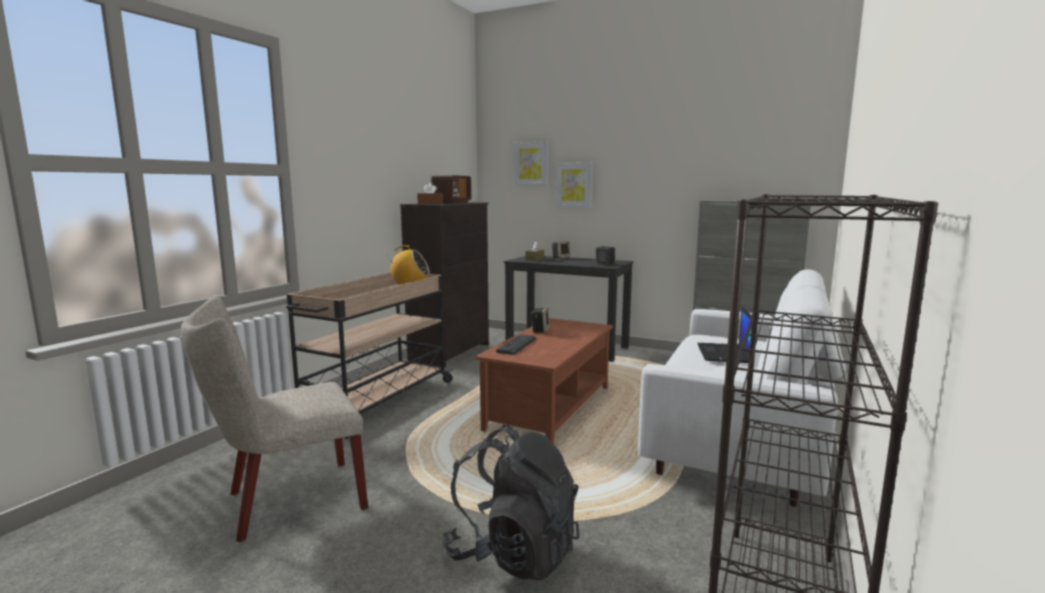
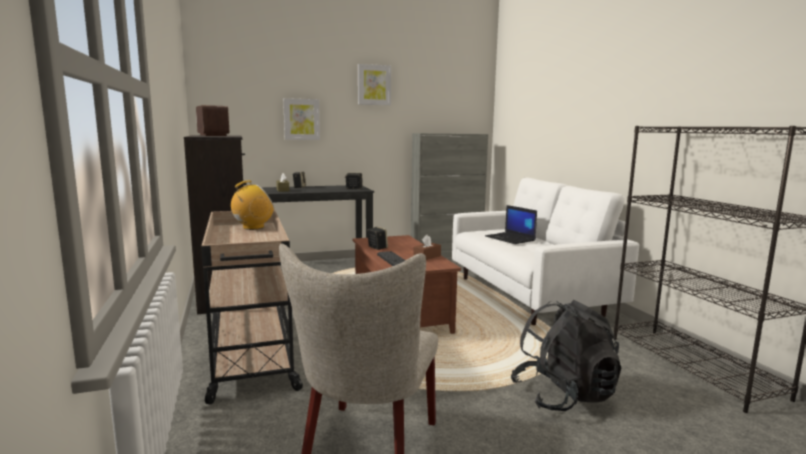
camera: 45 degrees left, 0 degrees up
(430, 203) = (216, 136): brown tissue box -> brown tissue box (427, 257)
(531, 163) = (255, 97): picture -> picture (374, 85)

